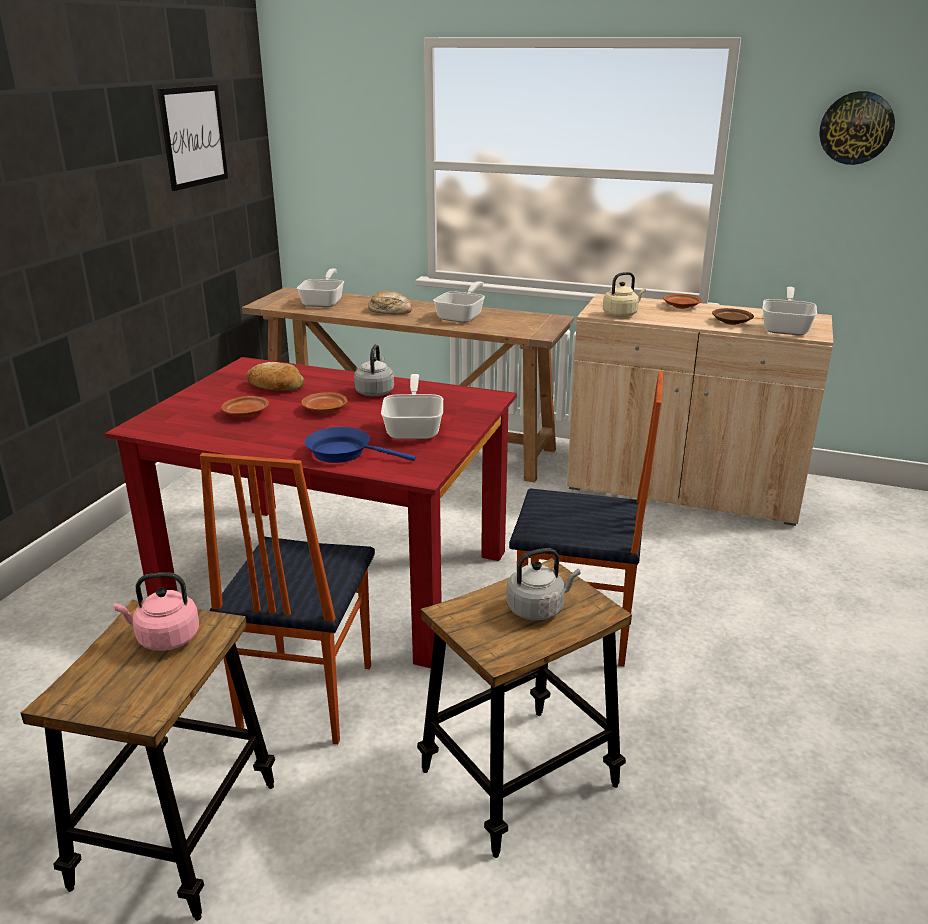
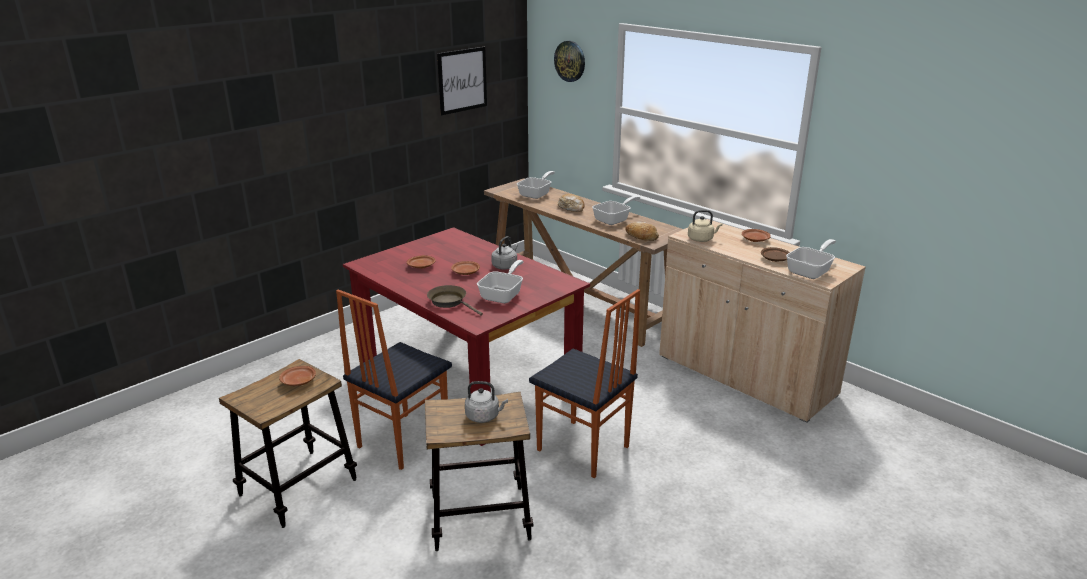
camera: 25 degrees right, 0 degrees up
(165, 638) = (298, 381): pink kettle -> brown plate
(275, 386) = (453, 251): bread -> bread (641, 236)
(344, 453) = (450, 302): blue frying pan -> brown frying pan
(856, 128) = (900, 125): wall clock -> wall clock (570, 61)

